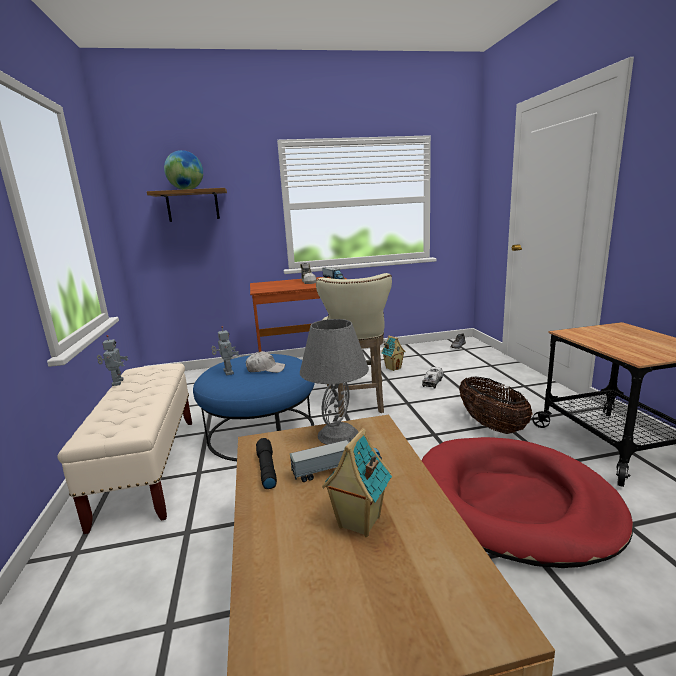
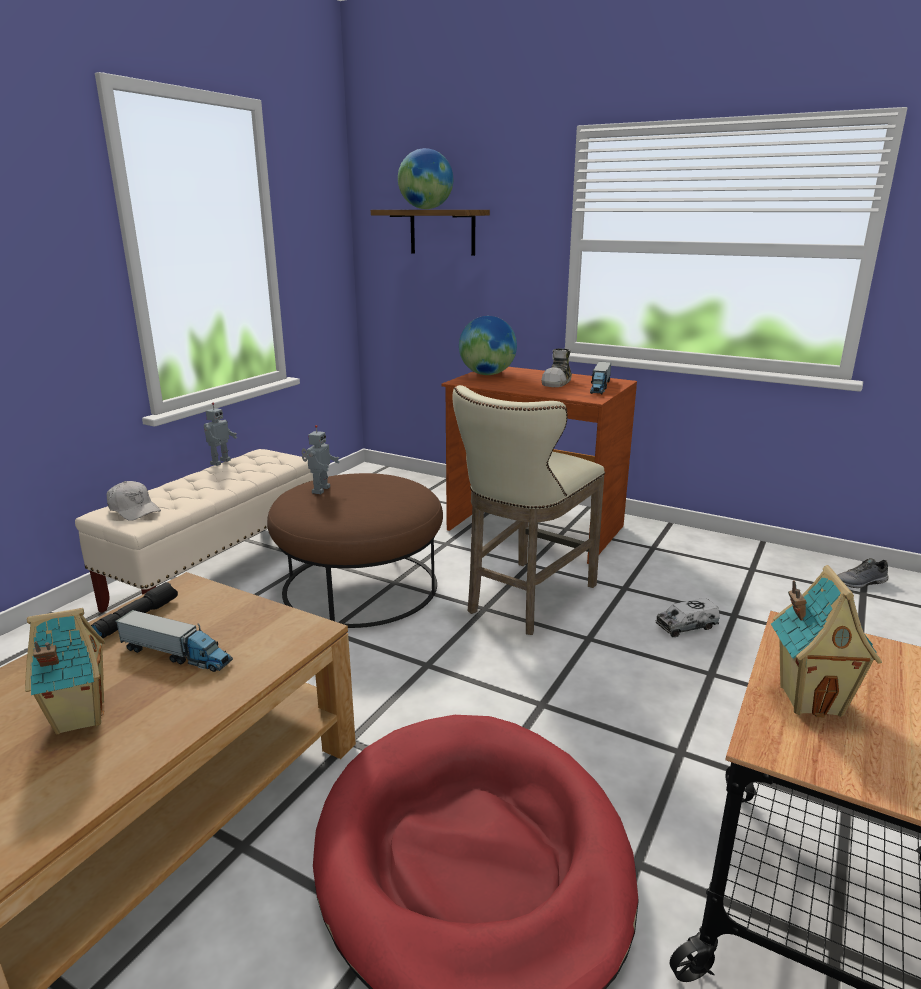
camera: 40 degrees right, 5 degrees up
(261, 431) = (360, 586): blue ottoman -> brown ottoman
(263, 286) = (487, 374): none -> globe
(265, 369) = (358, 501): white cap -> white cap (134, 510)
(338, 434) = (253, 619): grey table lamp -> none
(393, 368) = (666, 574): toy house -> toy house (811, 699)
(491, 425) = (652, 743): basket -> none

